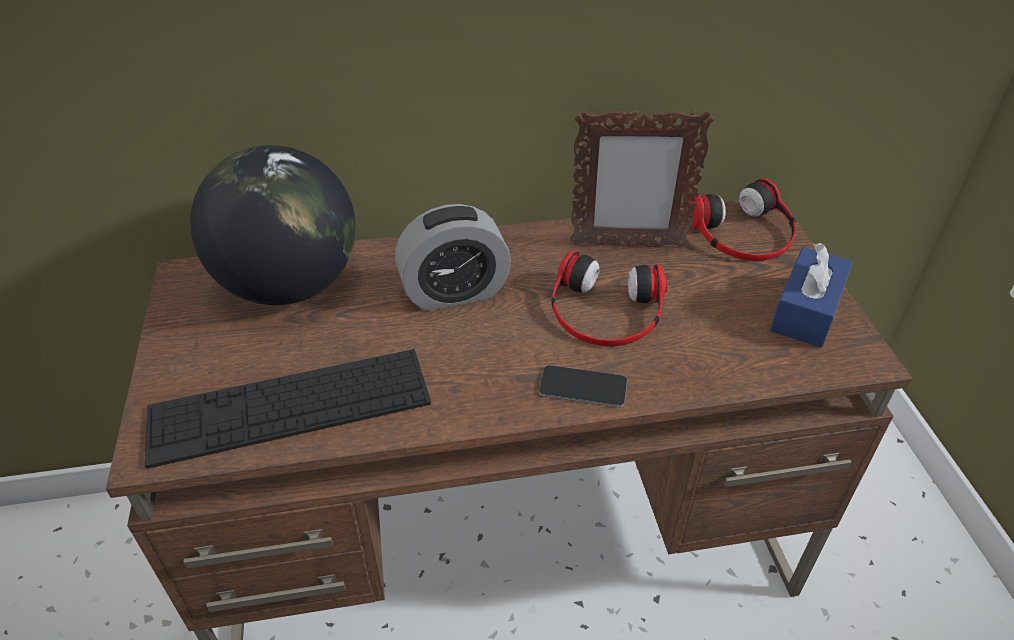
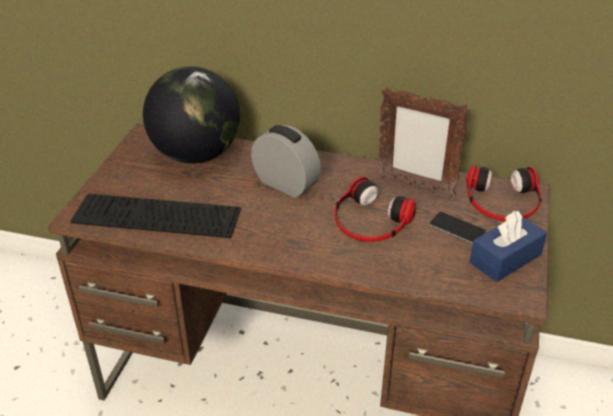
camera: 25 degrees right, 5 degrees down
(454, 292) = (286, 184): alarm clock -> alarm clock turned 150 degrees counterclockwise
(583, 387) = (323, 256): phone -> phone (457, 228)

